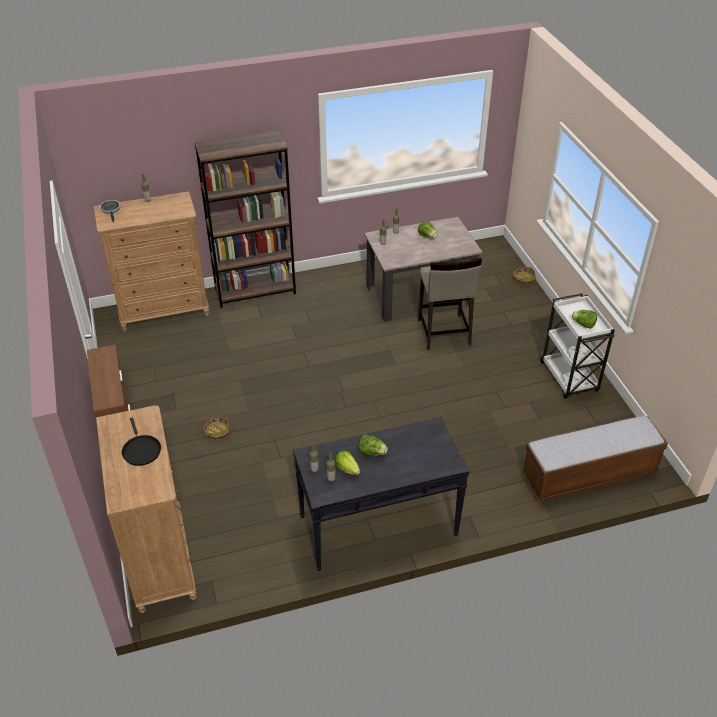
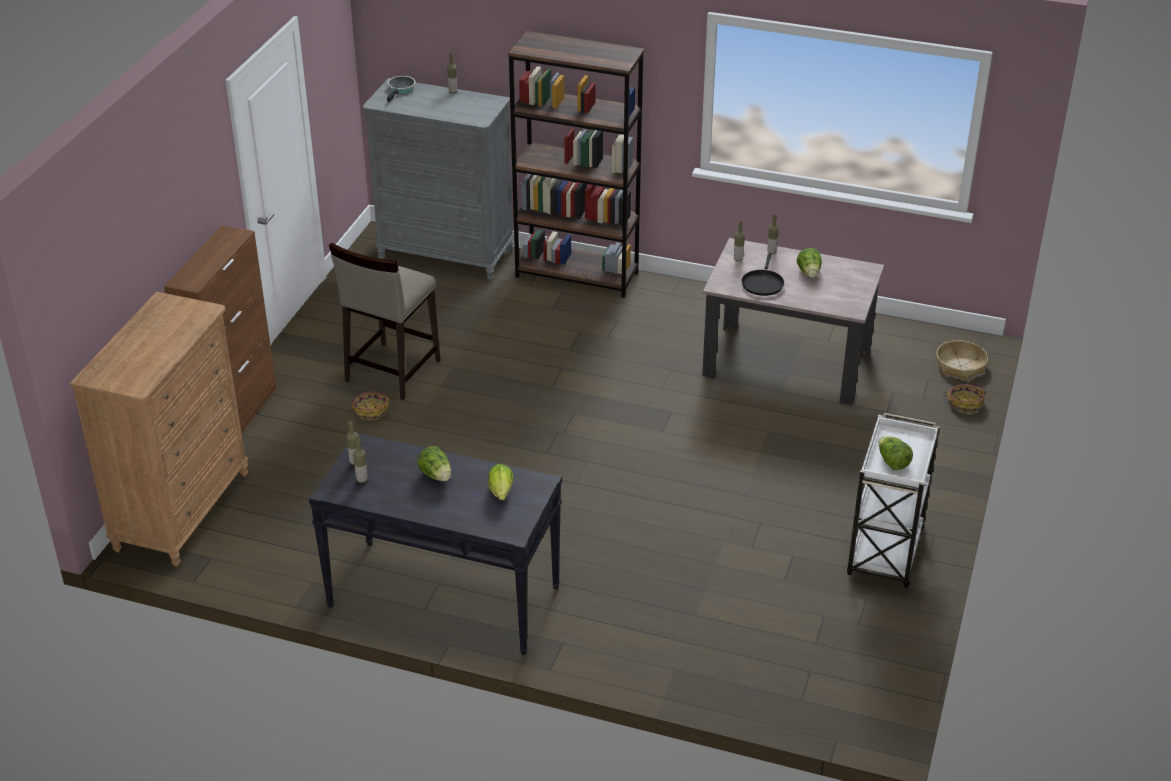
camera: 35 degrees right, 5 degrees down
(141, 450) = (162, 340): black frying pan -> black frying pan (762, 283)
(164, 311) = (446, 255): brown dresser -> grey dresser
(347, 468) = (391, 478): lettuce -> lettuce (501, 491)
(443, 332) = (768, 422): beige stool -> beige stool (391, 371)
(501, 259) = (960, 366): none -> basket
(588, 475) = (773, 677): bench -> none

